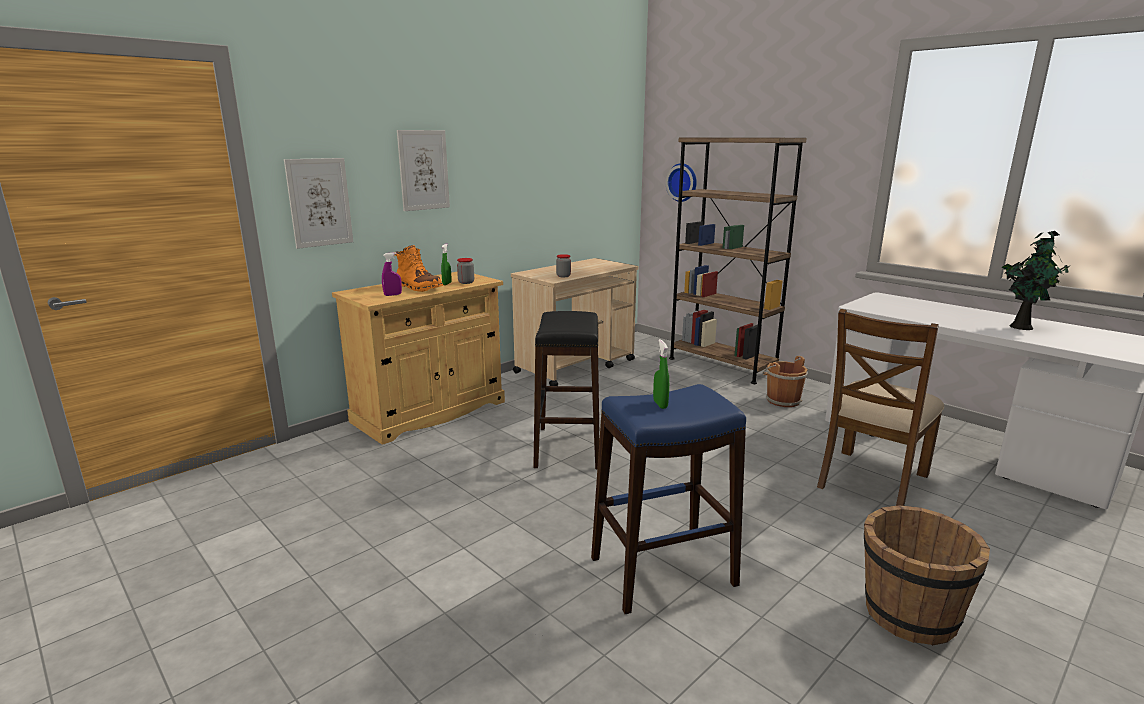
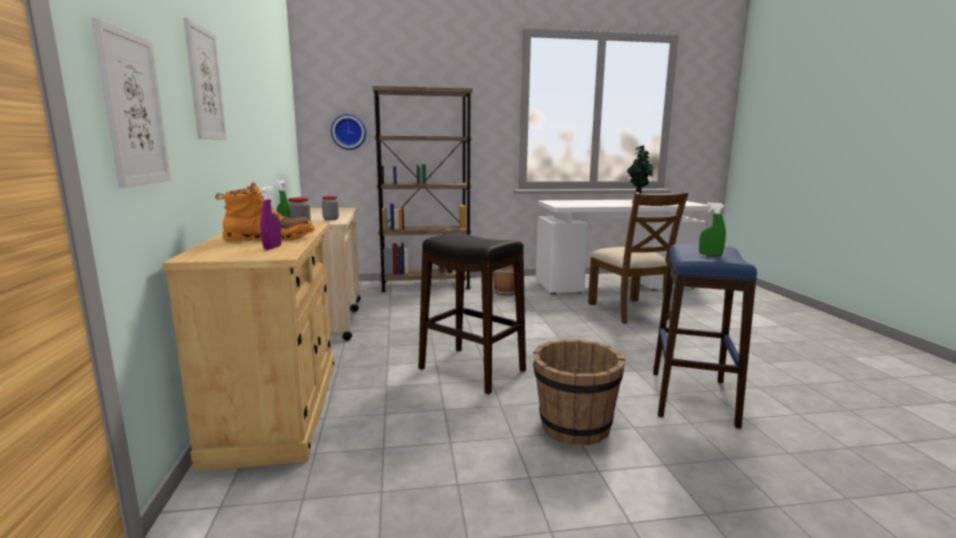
camera: 55 degrees left, 5 degrees down
(908, 614) = (768, 353): brown bucket -> brown bucket (574, 427)

